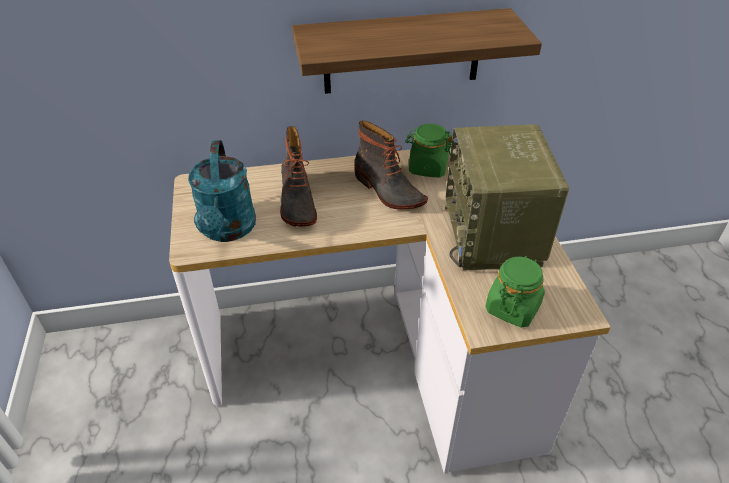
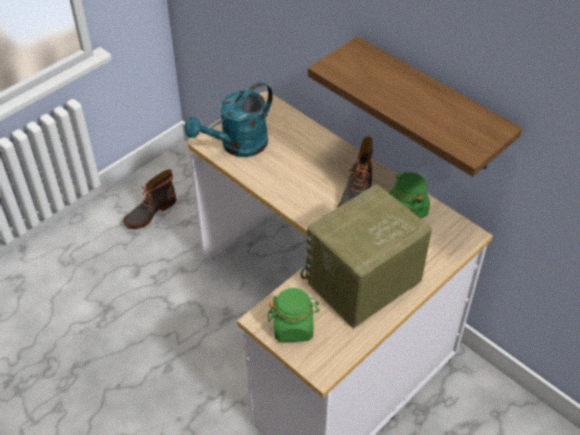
camera: 55 degrees right, 5 degrees up
(296, 202) = (295, 162): boot -> boot (150, 212)

